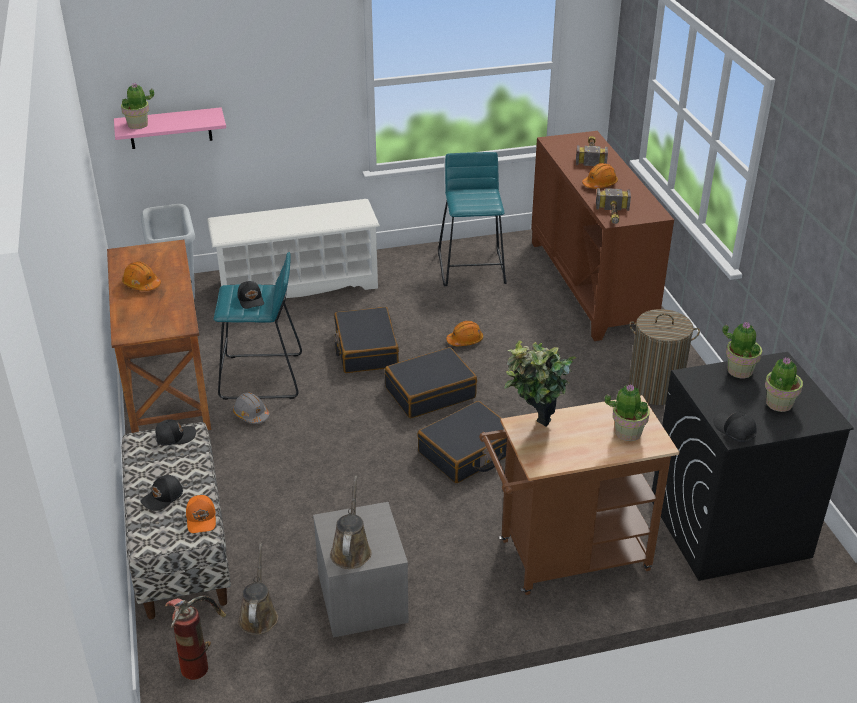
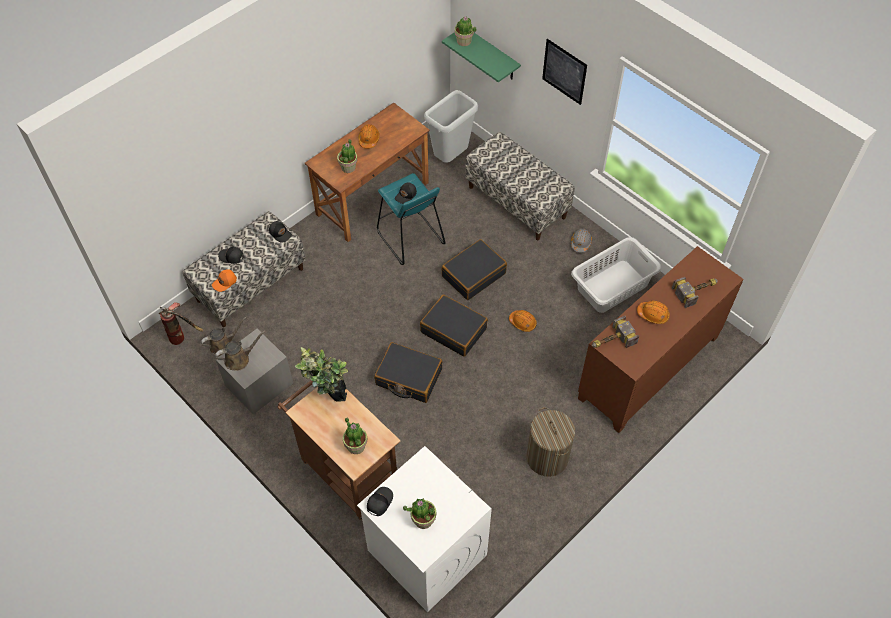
camera: 60 degrees right, 20 degrees up
(170, 128) = (491, 54): pink shelf -> green shelf
(251, 414) = (373, 252): grey hard hat -> grey hard hat (580, 243)
(290, 67) = (564, 71): none -> picture
(298, 284) = (517, 202): white shoe rack -> bench
(472, 268) = (613, 286): turquoise stool -> grey laundry basket
(728, 528) = (426, 552): black washing machine -> white washing machine
(739, 370) = (448, 485): potted plant -> potted plant (348, 167)

